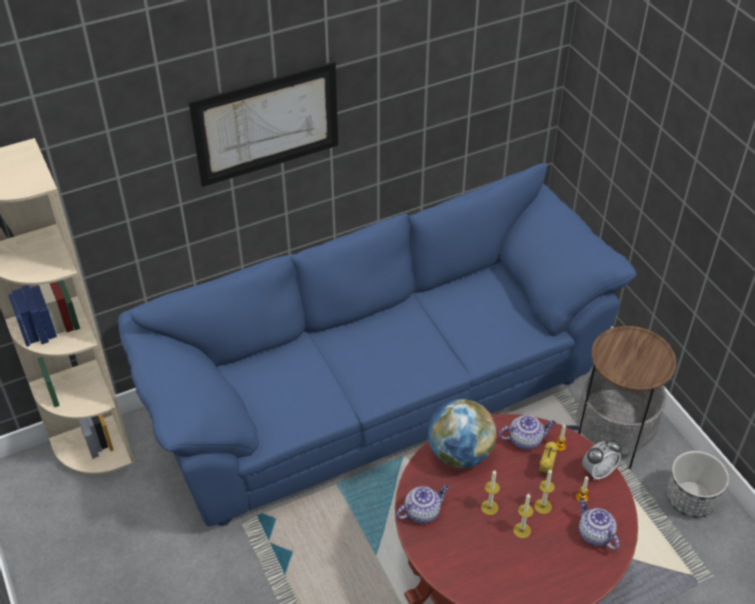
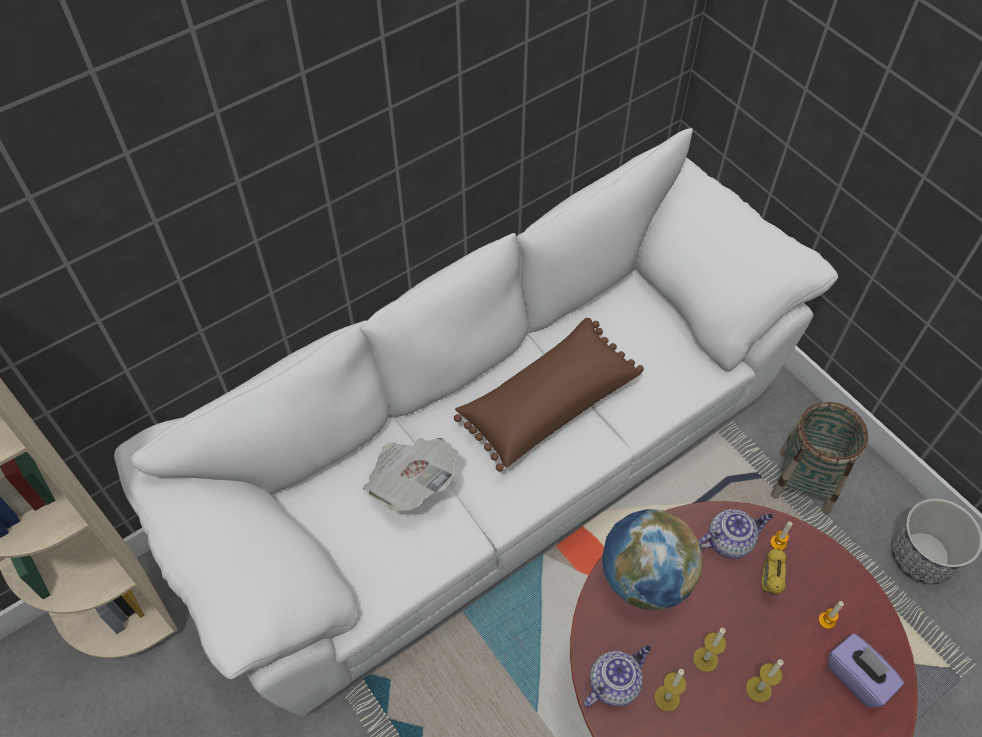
camera: 10 degrees left, 10 degrees up
(266, 124) = (296, 138): picture -> none
(310, 371) = (411, 482): none -> newspaper
(378, 399) = (492, 473): blue sofa -> white sofa
(417, 337) = (547, 403): none -> brown pillow
(543, 506) = (778, 644): candle -> candle (667, 698)
(594, 534) = (858, 677): teapot -> purple tissue box
(598, 471) = (838, 575): alarm clock -> none
(612, 437) = (804, 481): side table -> basket

